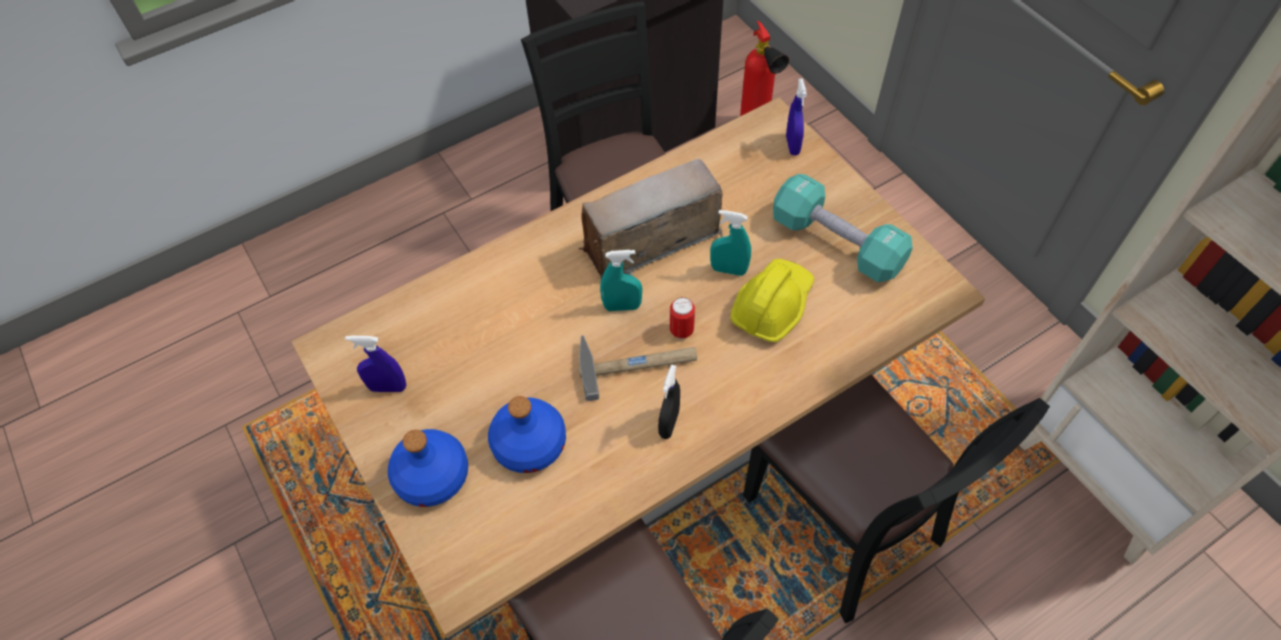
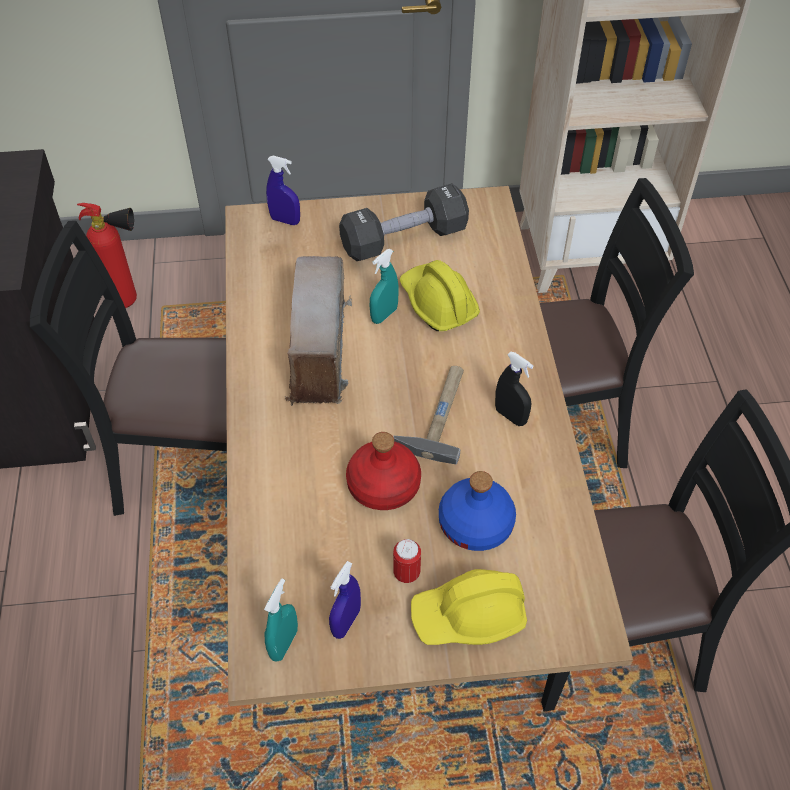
camera: 65 degrees left, 5 degrees down
(432, 476) = (469, 616): blue bottle -> yellow hard hat
(535, 355) = (384, 485): none -> red bottle
(622, 306) = (373, 401): turquoise spray bottle -> turquoise spray bottle (284, 644)
(681, 330) = (425, 371): can -> can (406, 573)
(836, 243) = (404, 239): turquoise dumbbell -> black dumbbell

